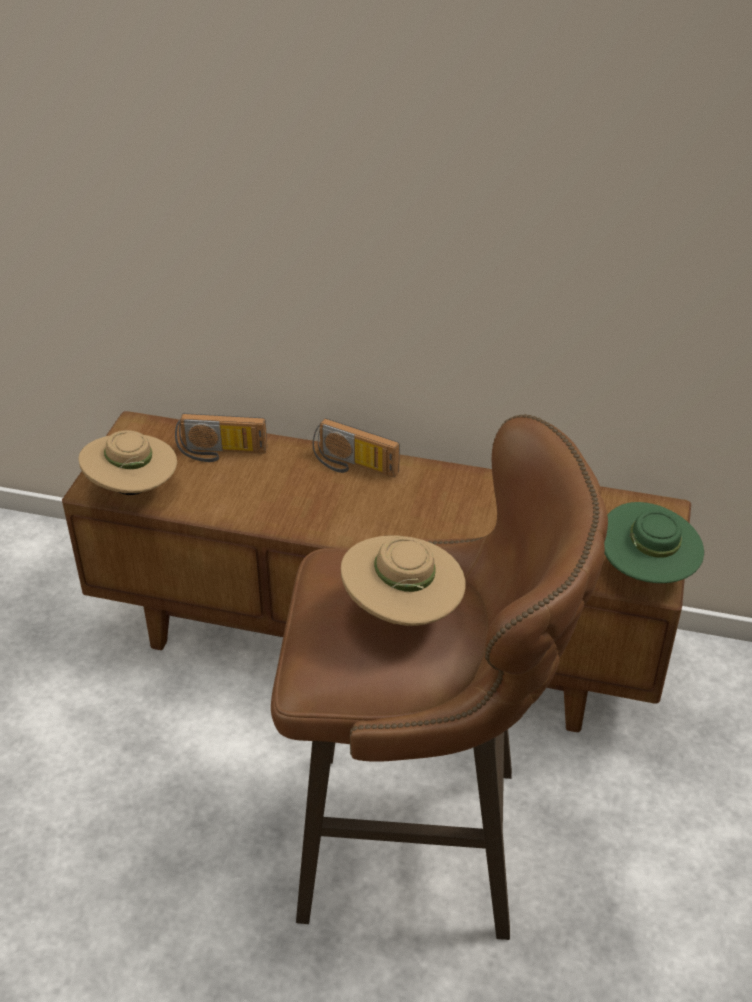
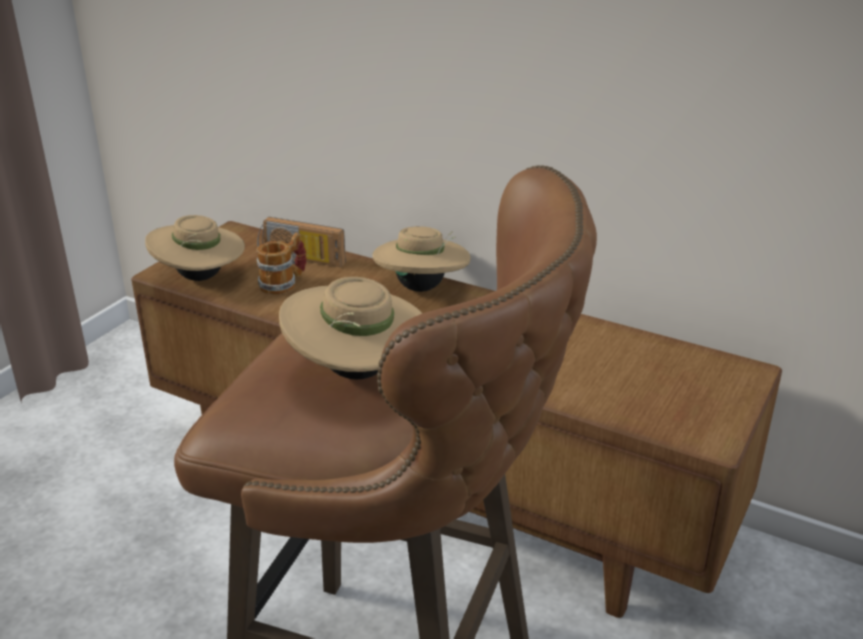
camera: 15 degrees right, 10 degrees down
(219, 483) = (284, 284): none -> mug
(352, 466) = (421, 288): radio -> beige hat
(646, 572) = (705, 424): green hat -> none

